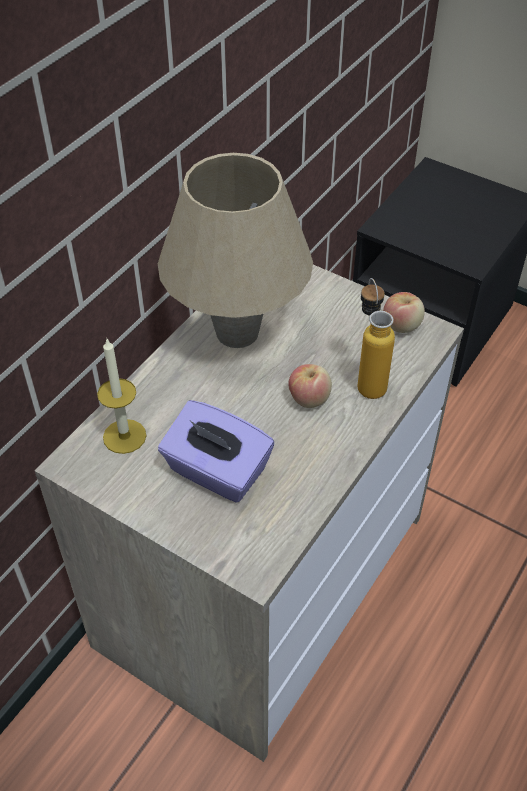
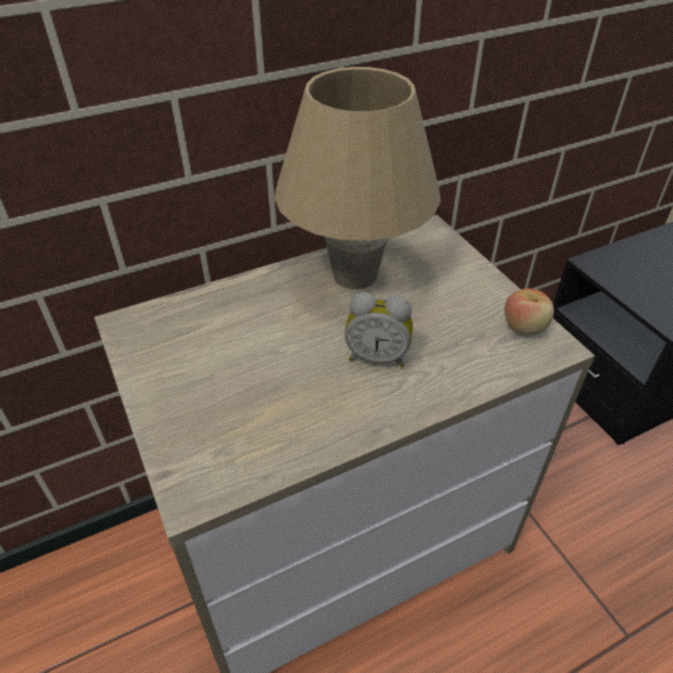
camera: 30 degrees right, 5 degrees down
(124, 436) = (186, 320): candle -> none
(216, 472) = (236, 385): purple tissue box -> none
(309, 398) = (377, 356): apple -> alarm clock
(368, 380) = (450, 363): bottle -> none

